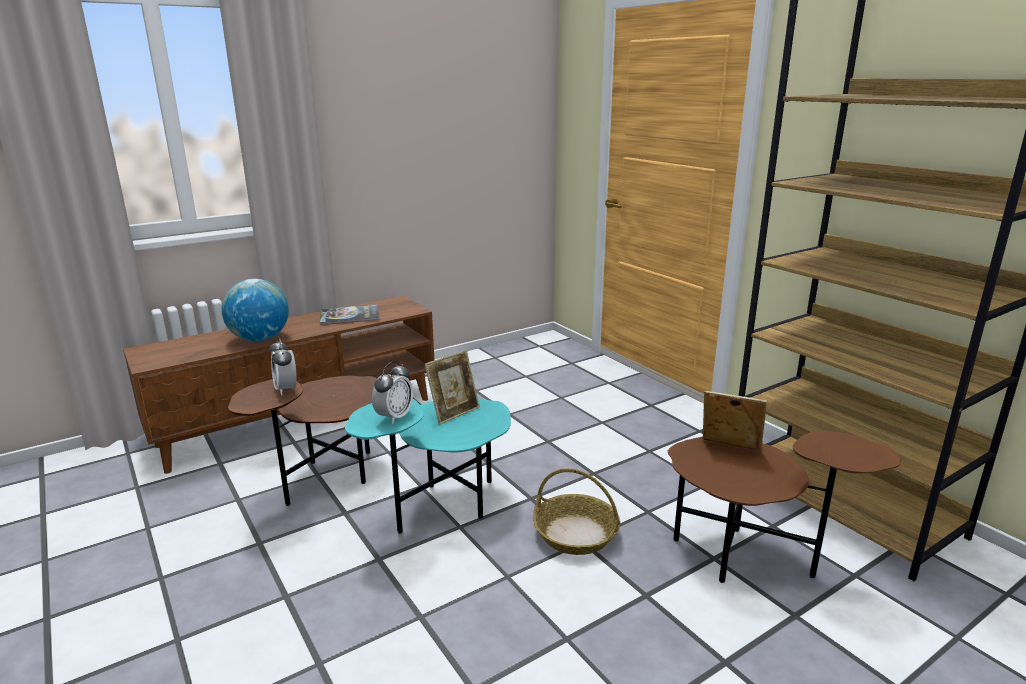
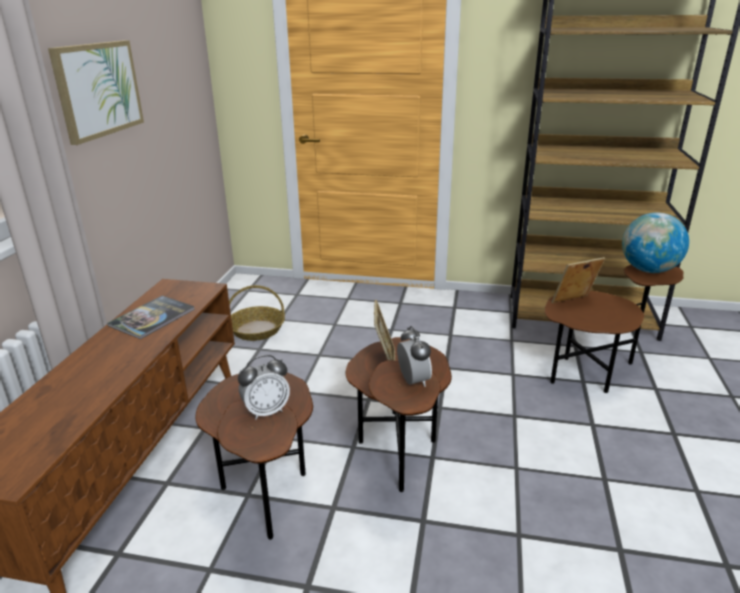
camera: 45 degrees left, 5 degrees up
(259, 339) = (103, 382): globe -> globe (648, 270)
(286, 389) = (266, 411): alarm clock -> alarm clock turned 45 degrees counterclockwise
(388, 130) = (98, 89): none -> picture
(442, 509) = (398, 453): turquoise side table -> brown side table
(576, 534) = (503, 413): basket -> basket (257, 329)

